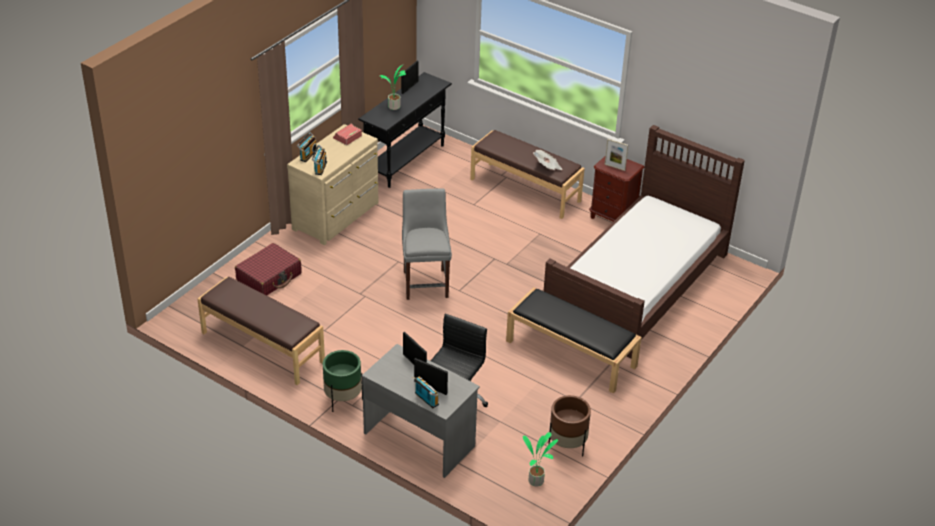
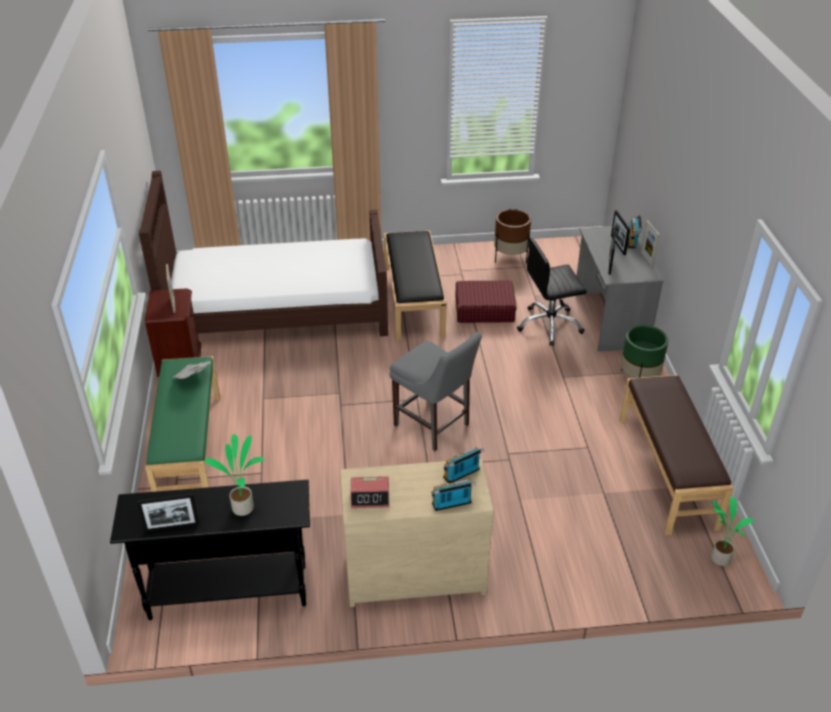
camera: 130 degrees left, 0 degrees up
(269, 277) = (581, 546): red suitcase -> red suitcase (484, 309)
(394, 387) = (646, 259): none -> picture frame
(425, 282) = (434, 427): grey chair -> grey chair turned 90 degrees counterclockwise
(525, 190) = (189, 450): brown bench -> green bench
(537, 481) = (560, 254): potted plant -> potted plant (719, 557)

